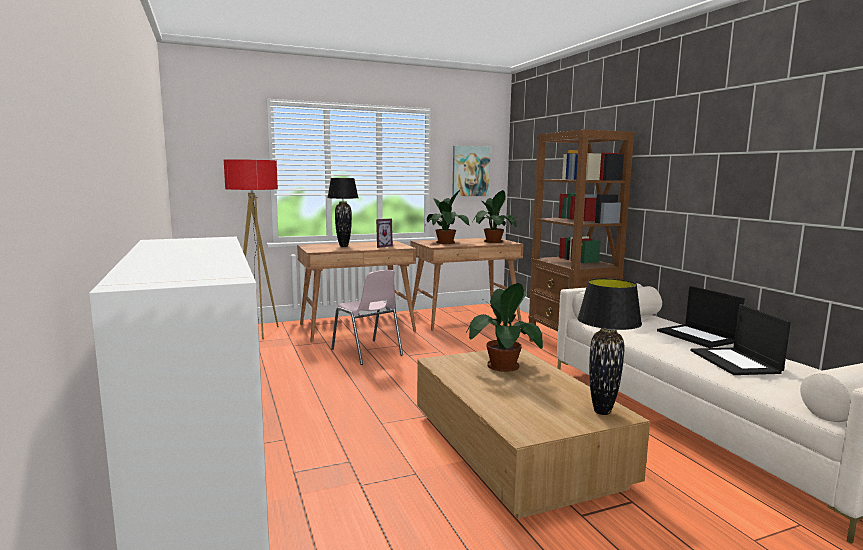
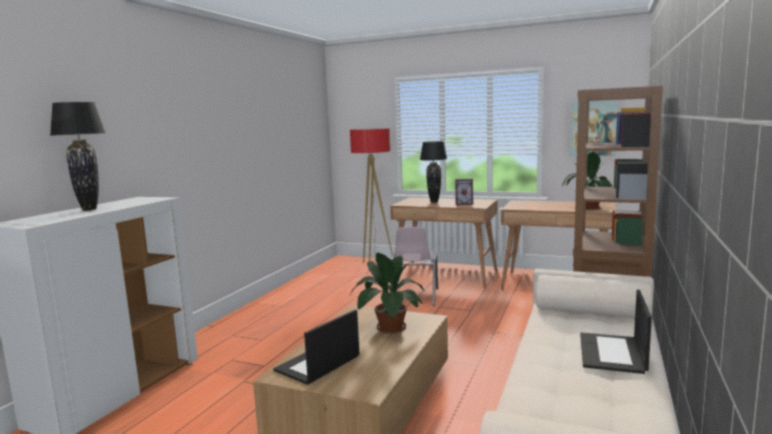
camera: 45 degrees right, 0 degrees up
(446, 243) = (534, 205): potted plant -> none
(601, 412) = (363, 384): black table lamp -> black table lamp (89, 209)
(736, 362) = (565, 389): laptop -> laptop (317, 364)

